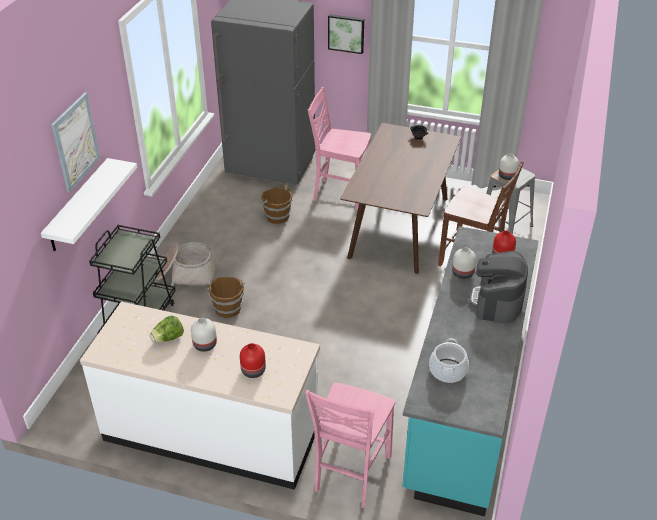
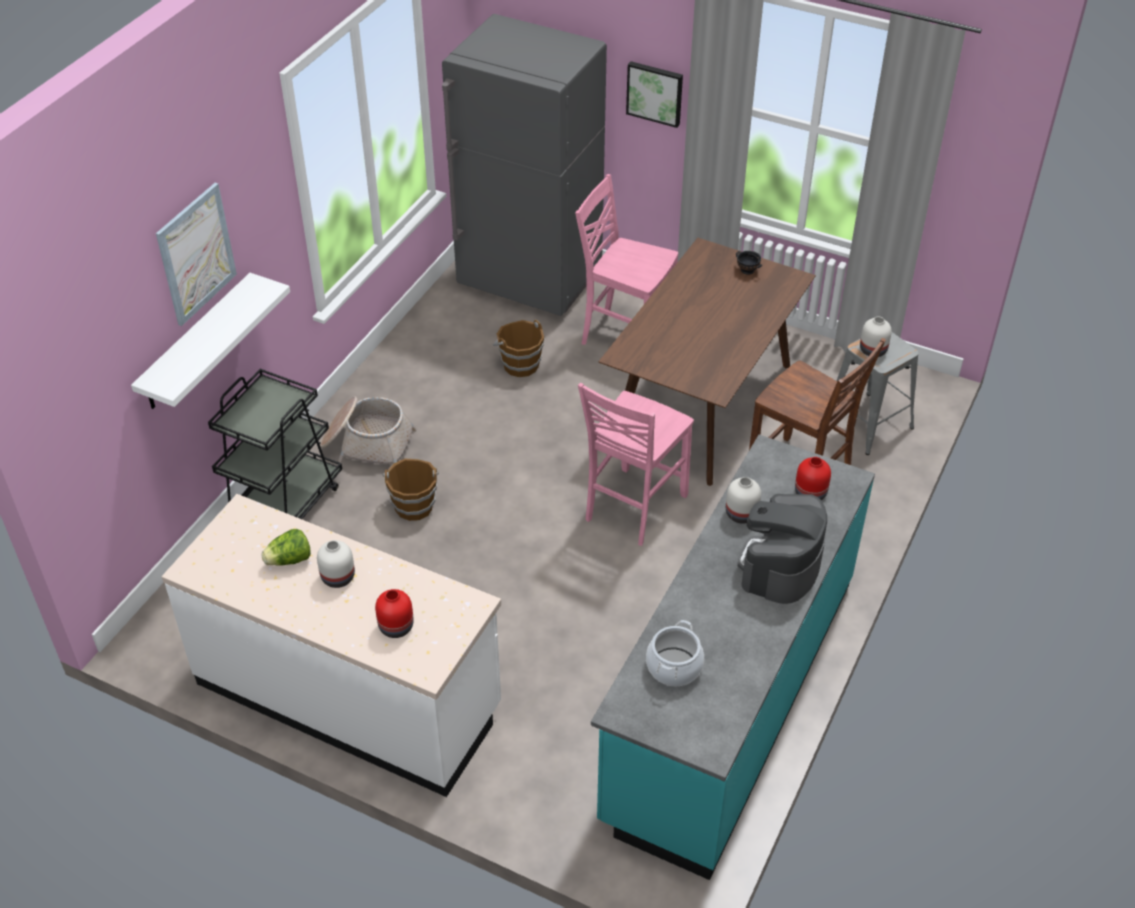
camera: 10 degrees right, 5 degrees up
(350, 474) = (531, 786): pink chair -> pink chair (632, 508)

